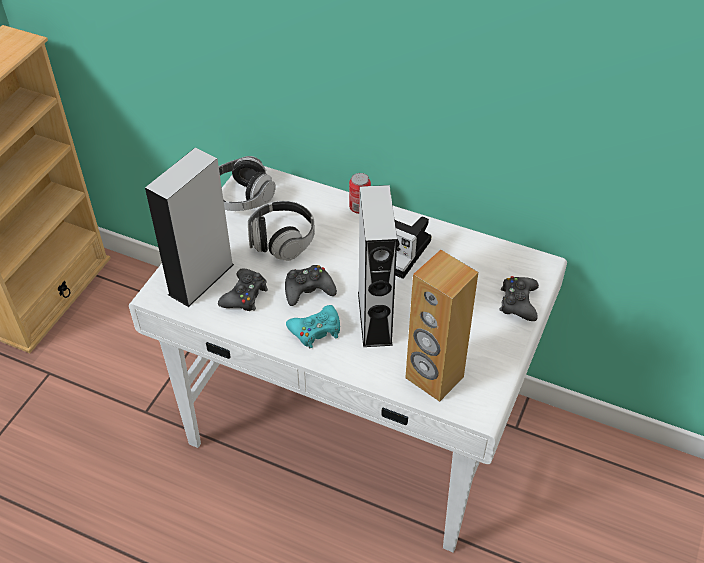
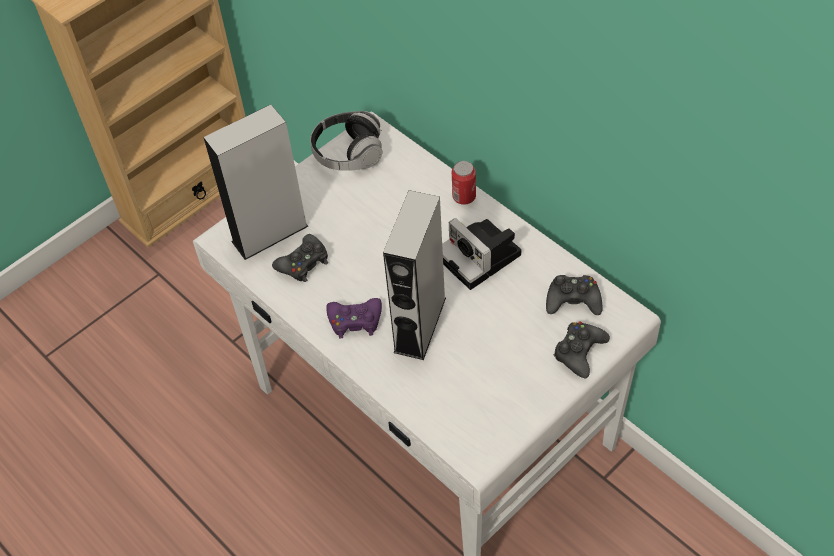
camera: 25 degrees right, 5 degrees up
(282, 240) = (367, 213): headphones -> none
(308, 290) = (368, 275): black game controller -> black game controller (573, 300)
(316, 330) = (355, 321): turquoise game controller -> purple game controller
(434, 378) = (448, 407): brown speaker -> none

